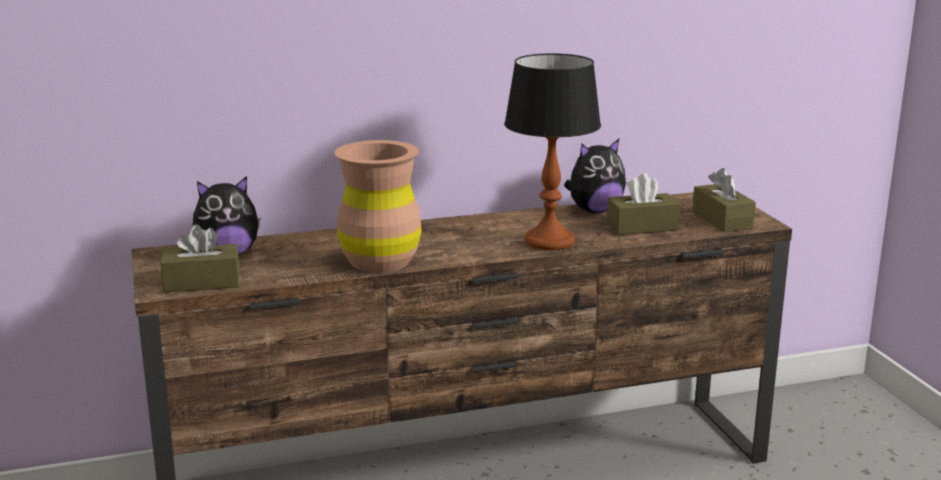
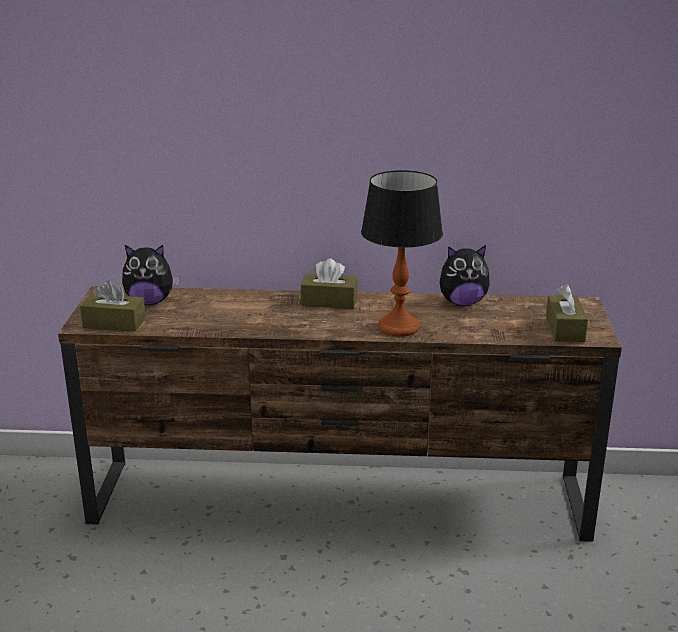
camera: 20 degrees right, 5 degrees up
(380, 261) = (253, 325): brown vase -> none
(642, 227) = (488, 325): brown tissue box -> brown tissue box (329, 301)

